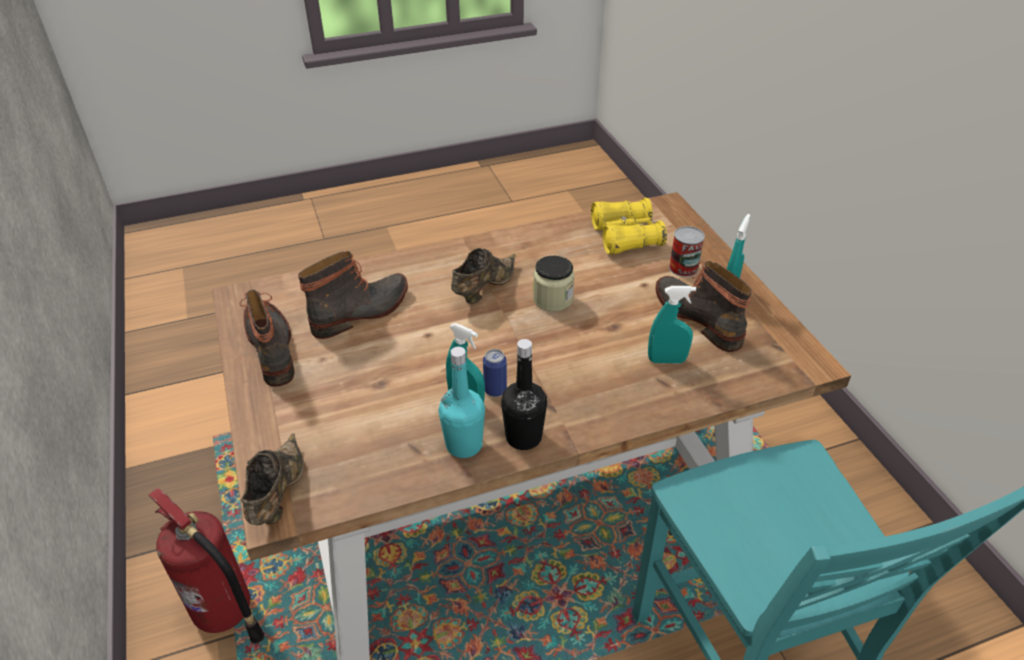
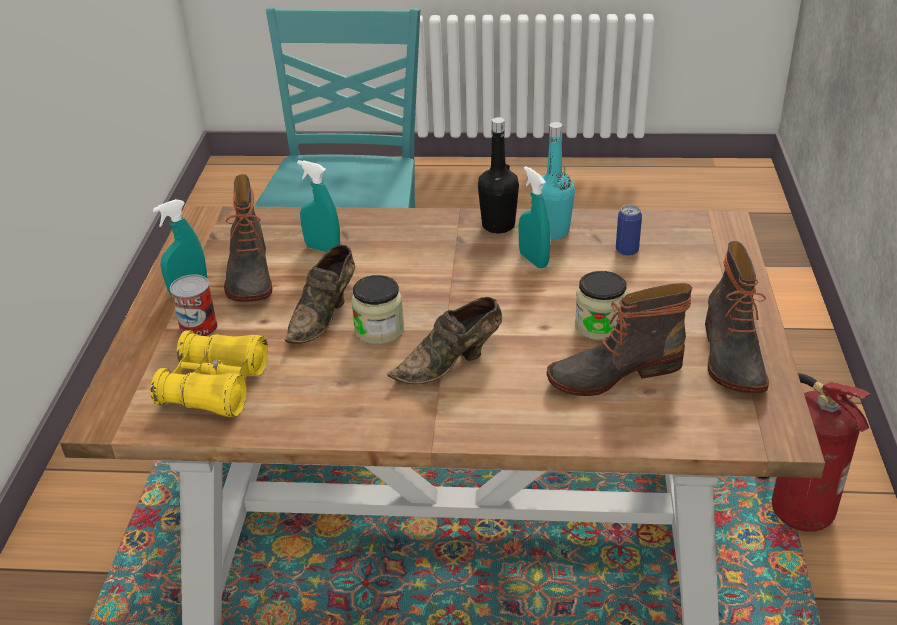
camera: 155 degrees left, 5 degrees down
(277, 495) = (723, 233): brown shoe -> brown shoe (325, 315)
(383, 347) = (599, 326): none -> jar
(495, 390) = (501, 262): can -> can (627, 250)

